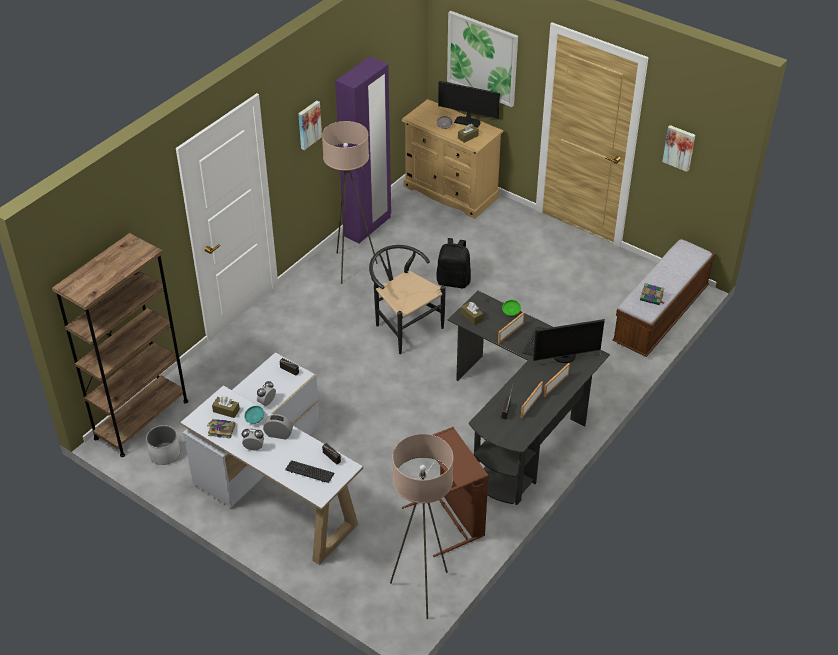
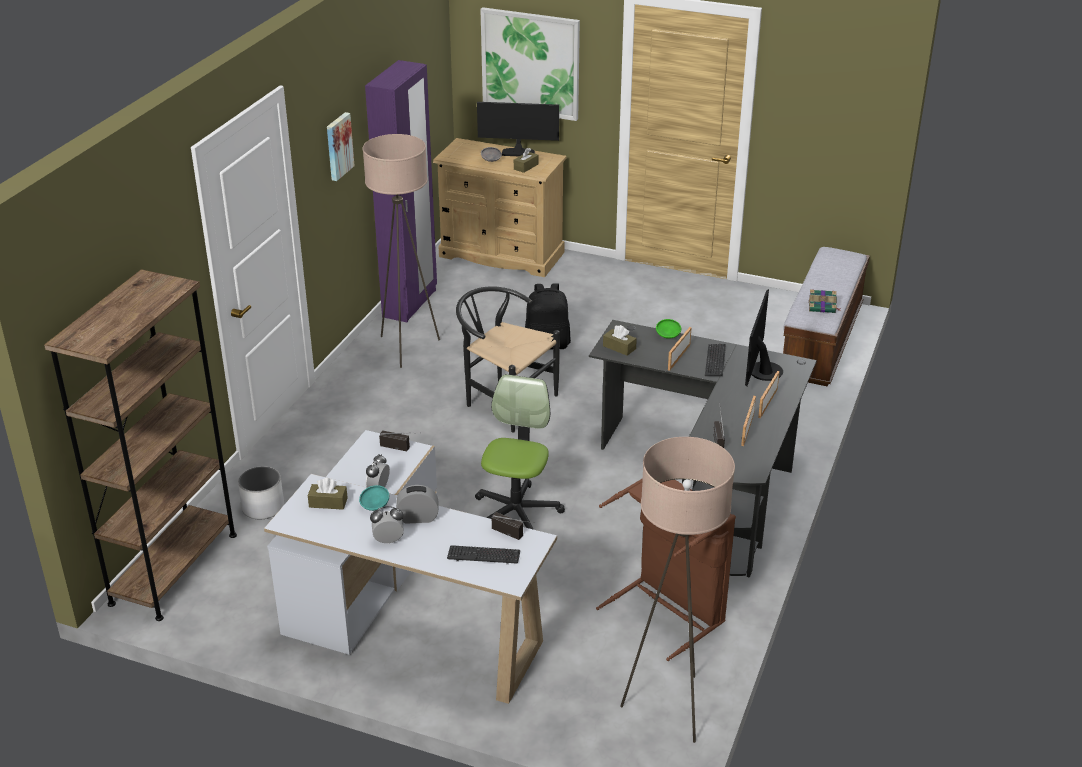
camera: 15 degrees left, 10 degrees down
(164, 454) = (224, 605): white planter -> white planter (263, 507)
(221, 429) = (330, 527): book -> none
(378, 420) = (516, 511): none -> office chair
(565, 356) = (761, 371): monitor -> monitor turned 135 degrees clockwise
(679, 147) = (811, 121): picture -> none

